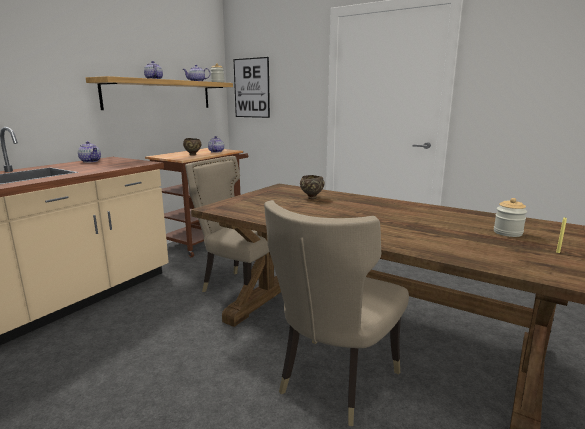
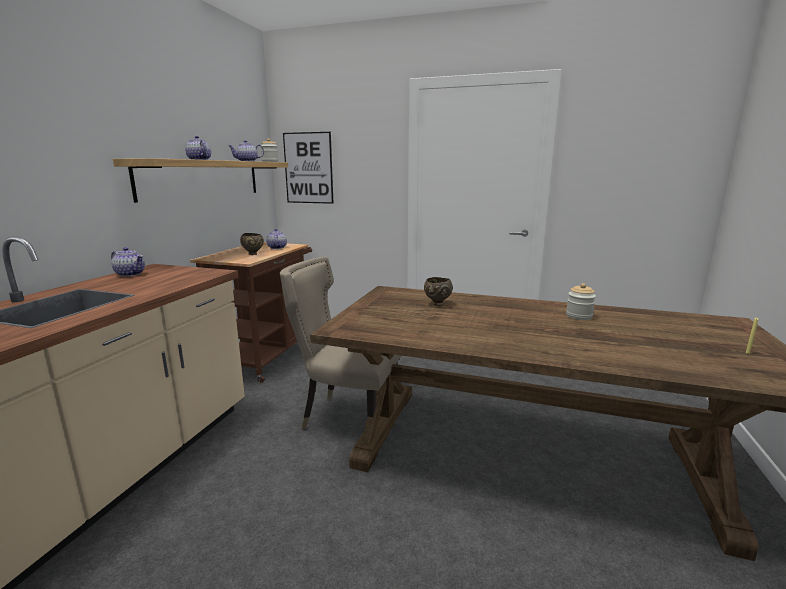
camera: 15 degrees left, 0 degrees up
(333, 382) = (521, 525): beige chair -> none
(507, 233) = (678, 333): jar -> jar (579, 316)

